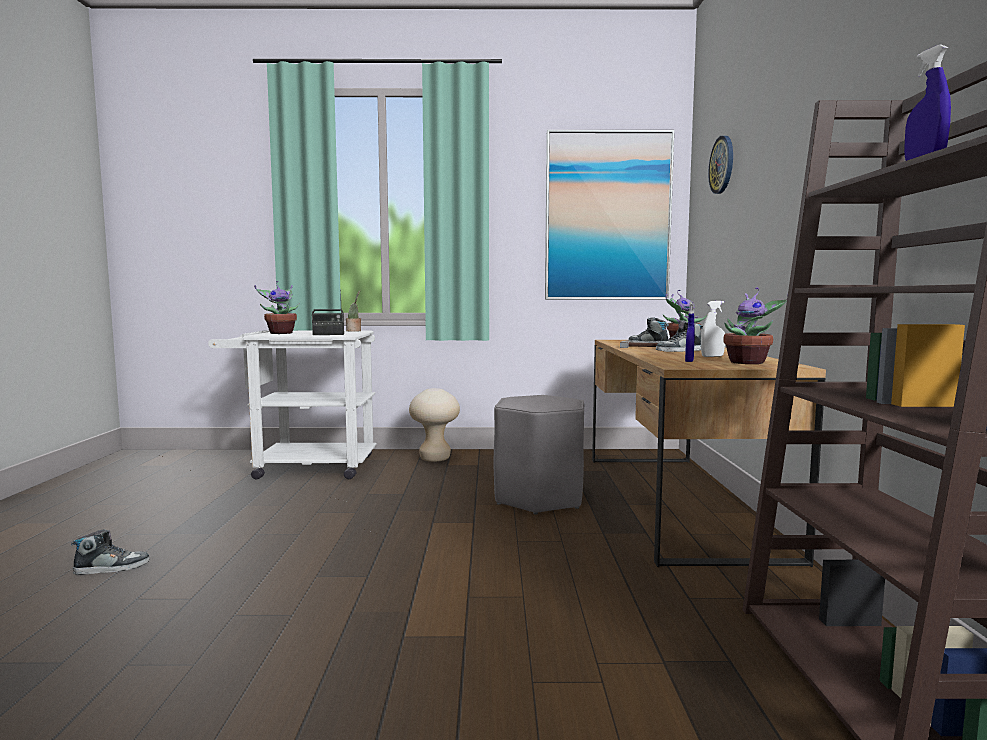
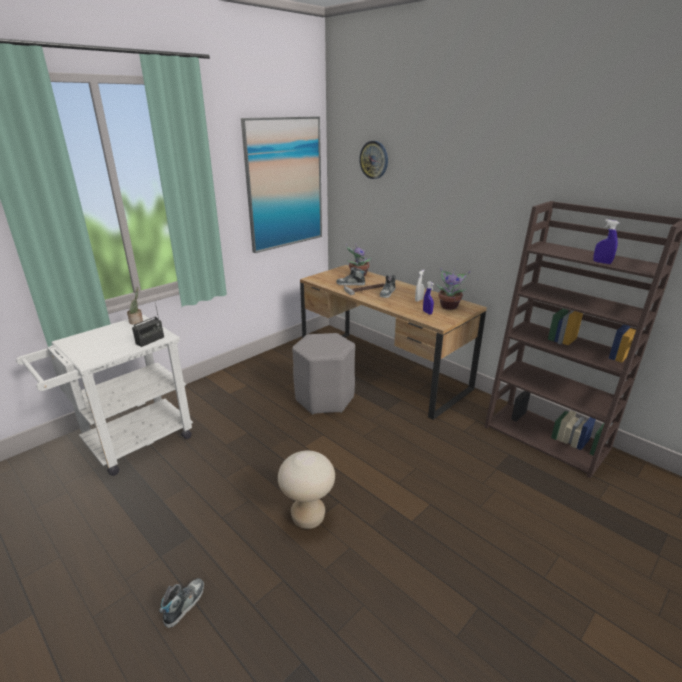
camera: 45 degrees left, 20 degrees up
(281, 333) = (93, 350): potted plant -> none
(435, 459) = (210, 391): beige stool -> beige stool (308, 518)

